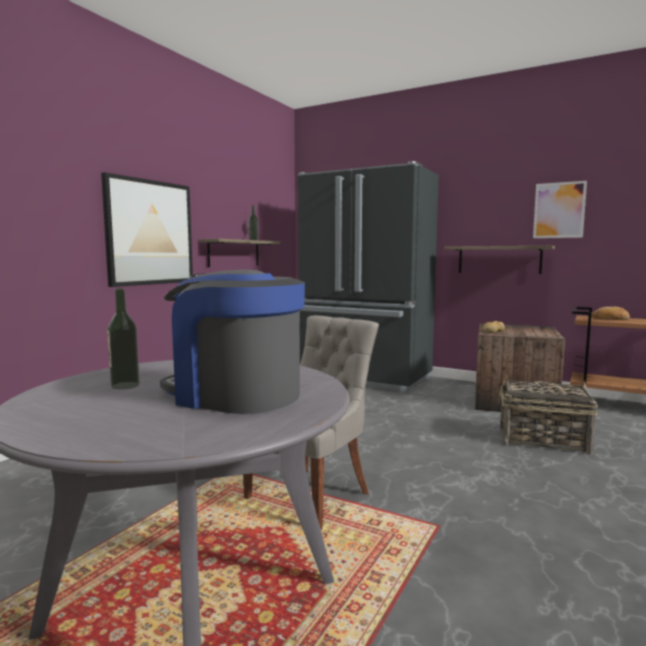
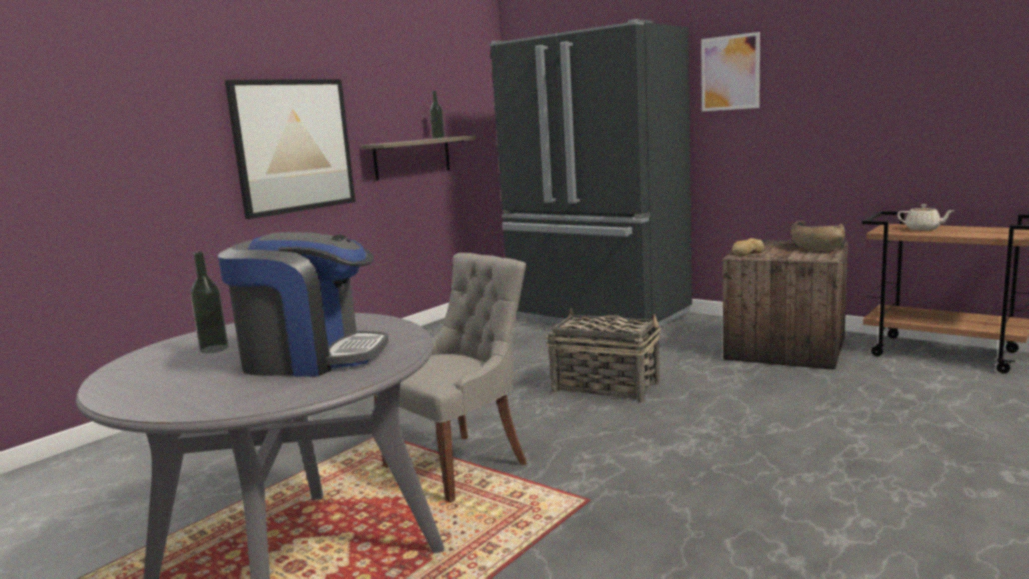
camera: 10 degrees right, 5 degrees up
(235, 394) = (311, 358): coffee machine -> coffee machine turned 150 degrees clockwise
(499, 259) = (775, 146): shelf -> none
(539, 330) = (816, 248): none -> brown bowl
(542, 440) = (787, 401): basket -> basket (604, 386)
(559, 210) = (855, 71): picture -> picture (730, 73)
(610, 319) = (923, 229): bread -> beige teapot

